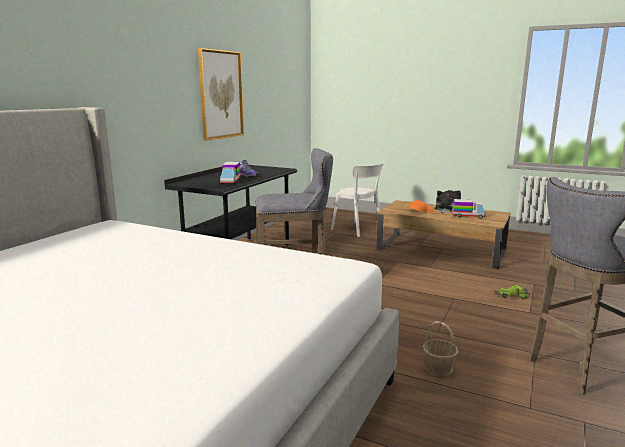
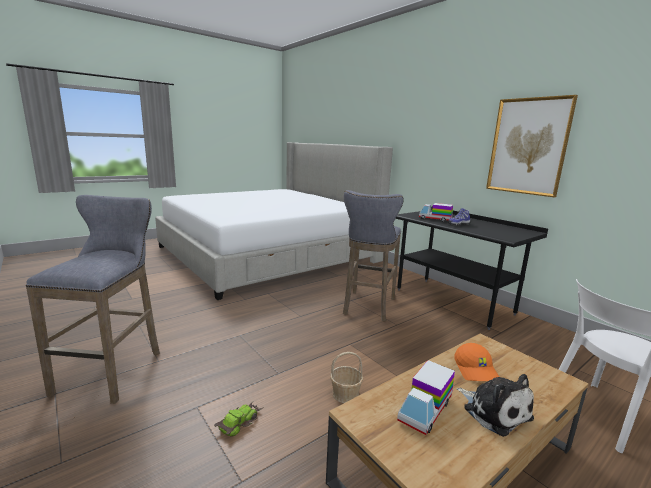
camera: 115 degrees right, 0 degrees up
(438, 368) = (207, 317): basket -> basket (345, 394)

